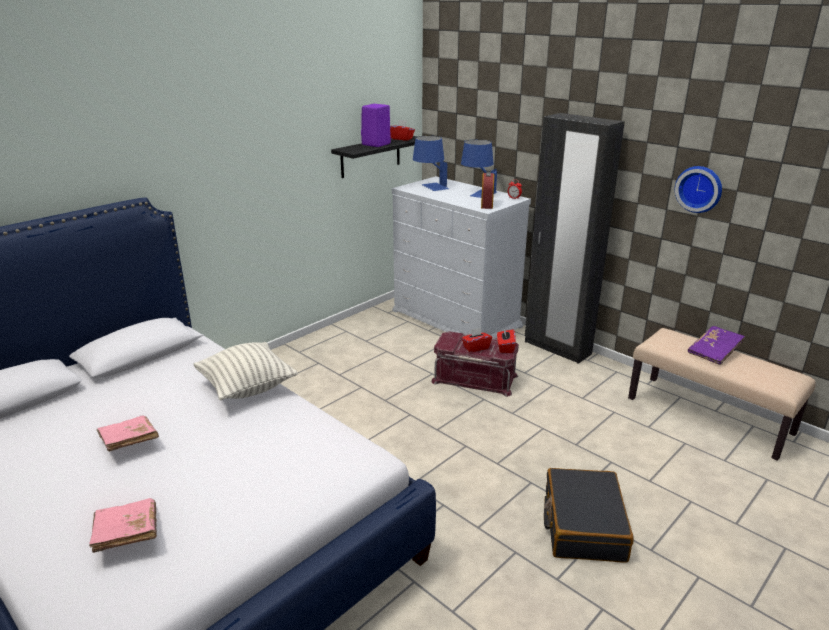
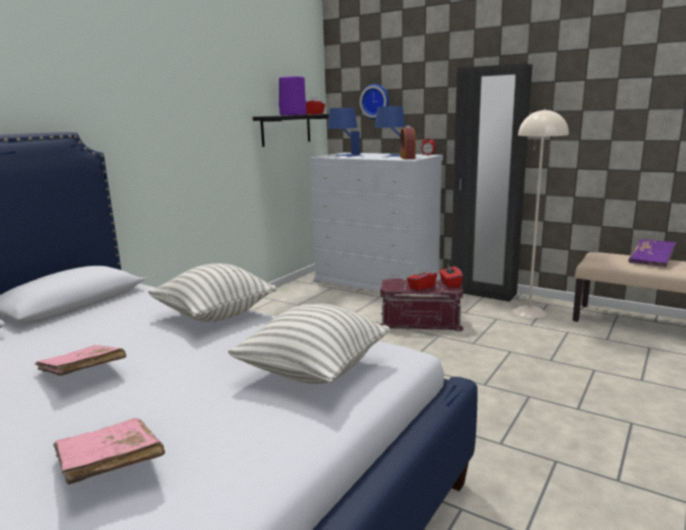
camera: 10 degrees left, 10 degrees down
(296, 466) = (313, 371): none -> pillow
(583, 525) = (607, 426): black suitcase -> none
(590, 380) = (529, 312): none -> beige floor lamp
(699, 188) = (611, 113): wall clock -> wall clock (375, 101)

